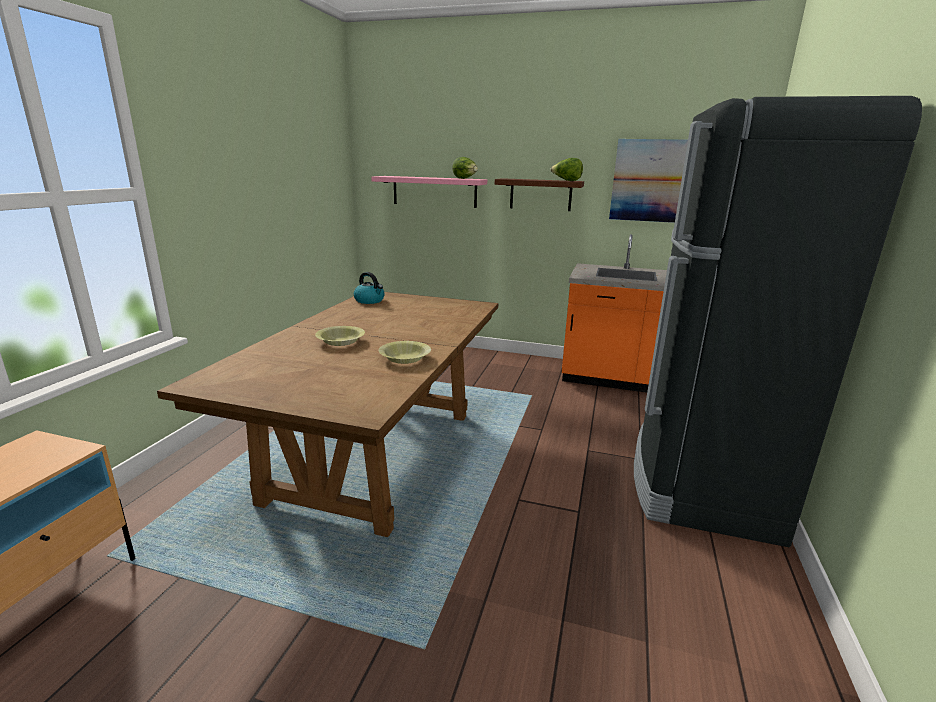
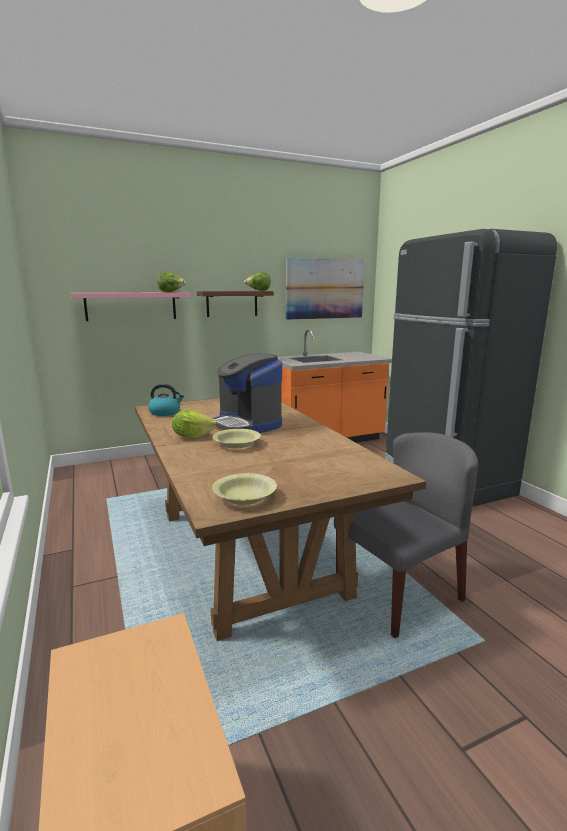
camera: 40 degrees left, 5 degrees down
(332, 326) = (192, 436): none -> lettuce
(397, 327) = (247, 424): none -> coffee machine
(405, 359) = (315, 440): yellow bowl -> yellow bowl (245, 497)
(428, 558) = (399, 594): none -> grey chair

